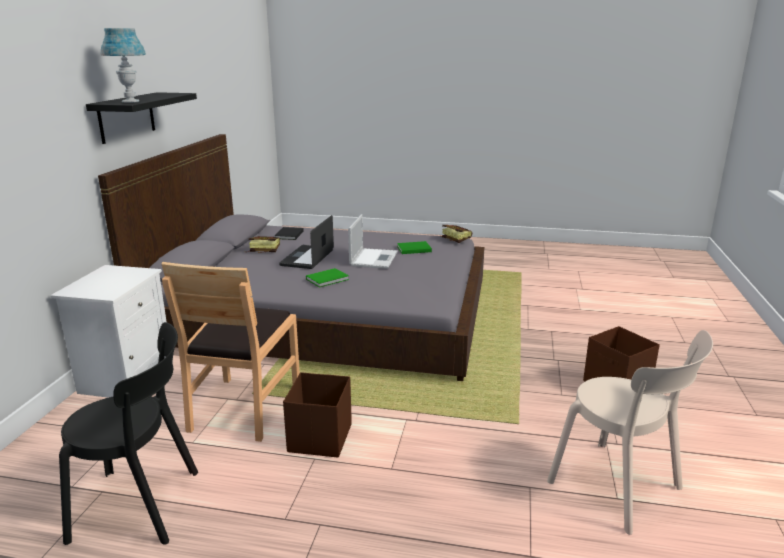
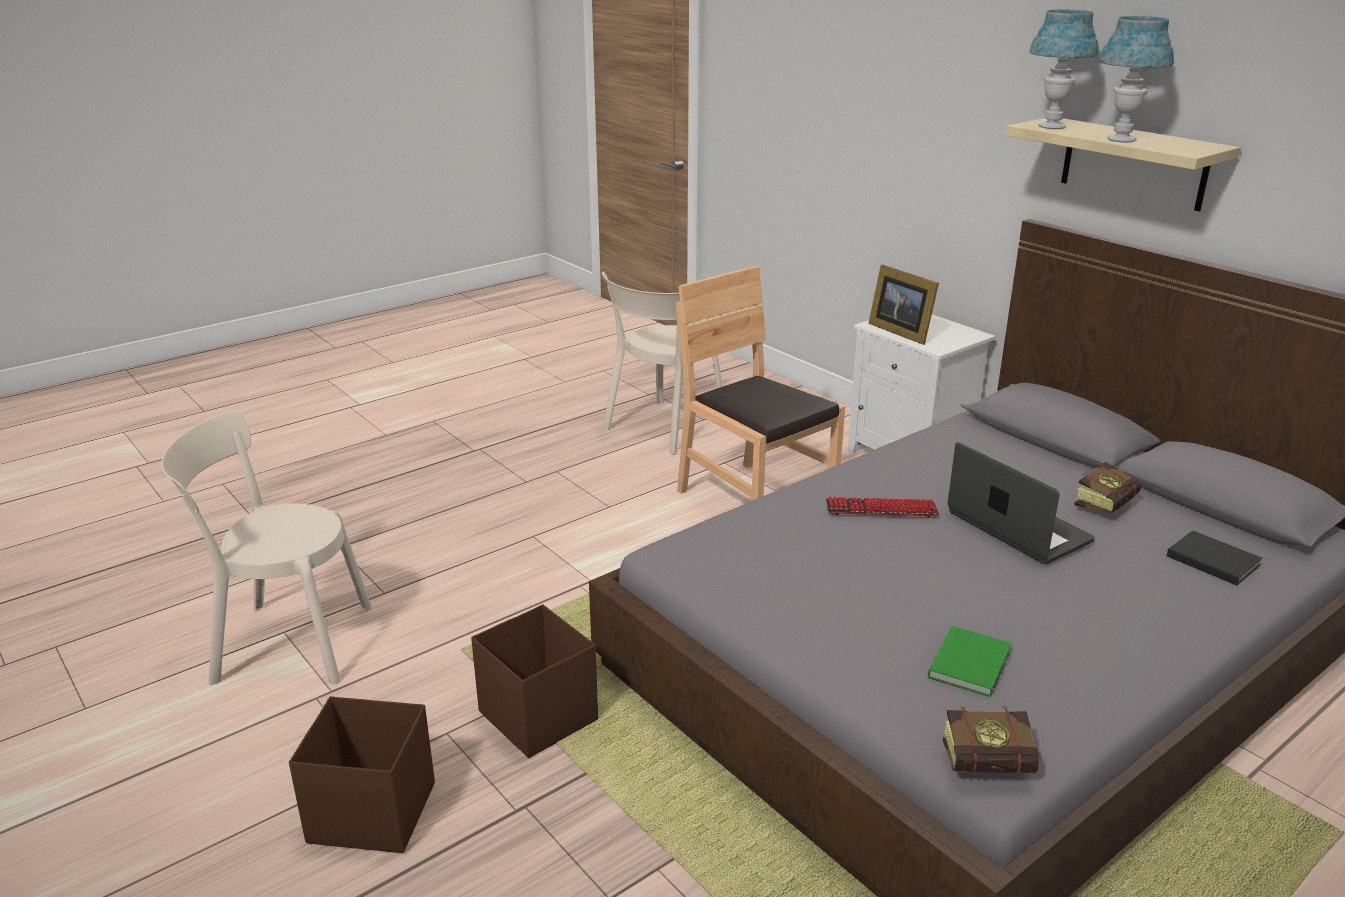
camera: 130 degrees right, 5 degrees up
(118, 285) = (900, 331): none -> picture frame
(126, 117) = (1134, 163): black shelf -> beige shelf
(142, 505) = (661, 428): black chair -> beige chair
(160, 97) = (1121, 140): none -> blue table lamp
(319, 439) = (636, 519): brown storage box -> brown storage box (538, 715)
(328, 279) = (881, 509): green book -> keyboard
(374, 258) = (947, 588): laptop -> none

